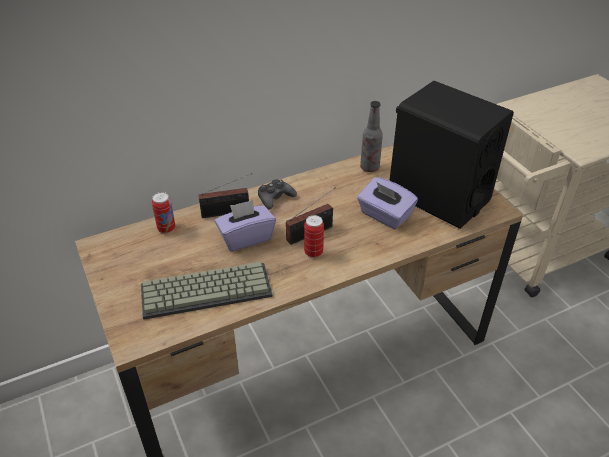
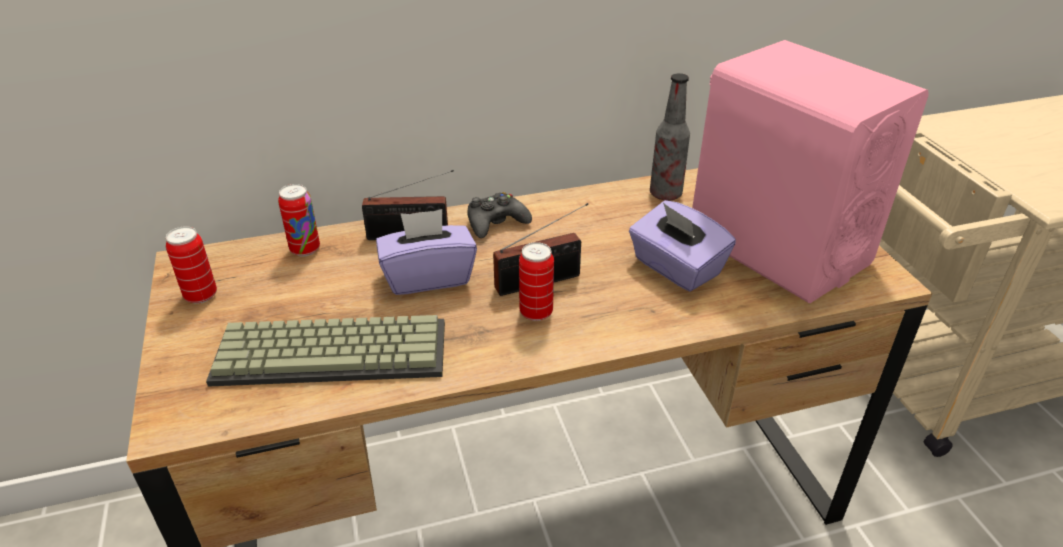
camera: 10 degrees right, 5 degrees down
(115, 266) = (201, 295): none -> can
(438, 196) = (777, 248): black speaker -> pink speaker

